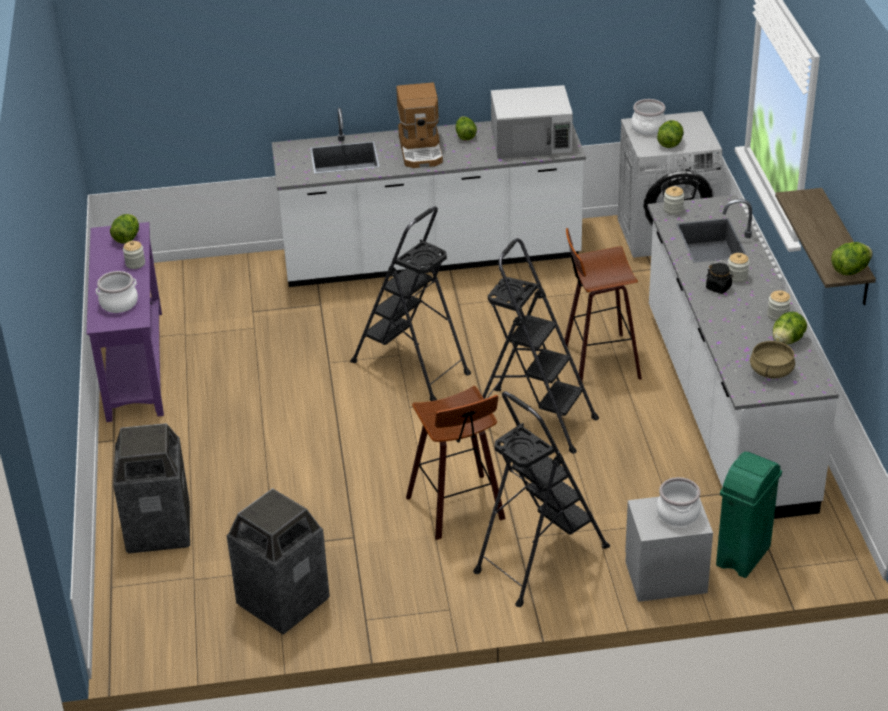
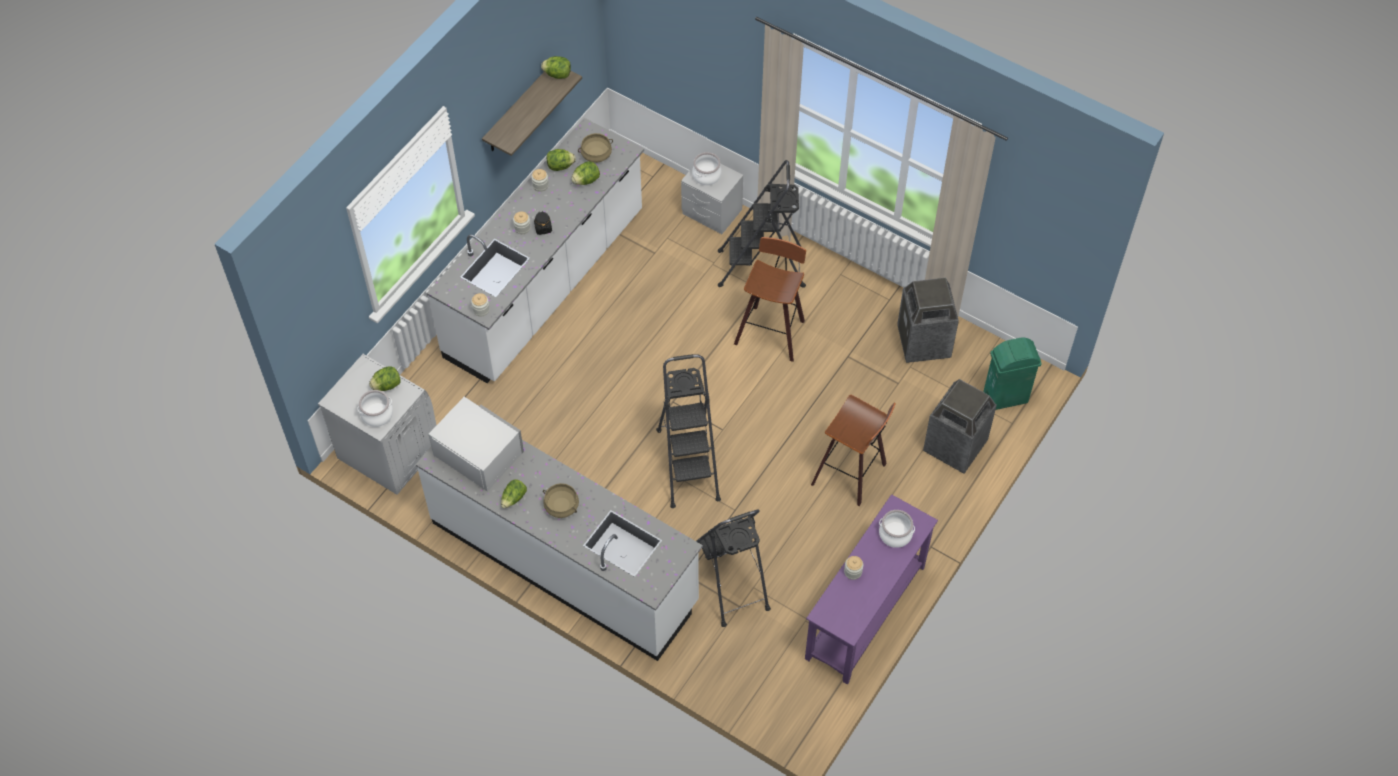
camera: 140 degrees left, 20 degrees up
(127, 238) = (837, 608): lettuce -> lettuce (586, 180)
(421, 149) = (561, 506): coffee machine -> beige cooking pot
(532, 419) = (661, 363): step ladder -> step ladder (728, 579)
(598, 360) = (570, 376): stool -> stool (852, 473)
(742, 556) = (660, 194): green trash can -> green trash can (1006, 397)

